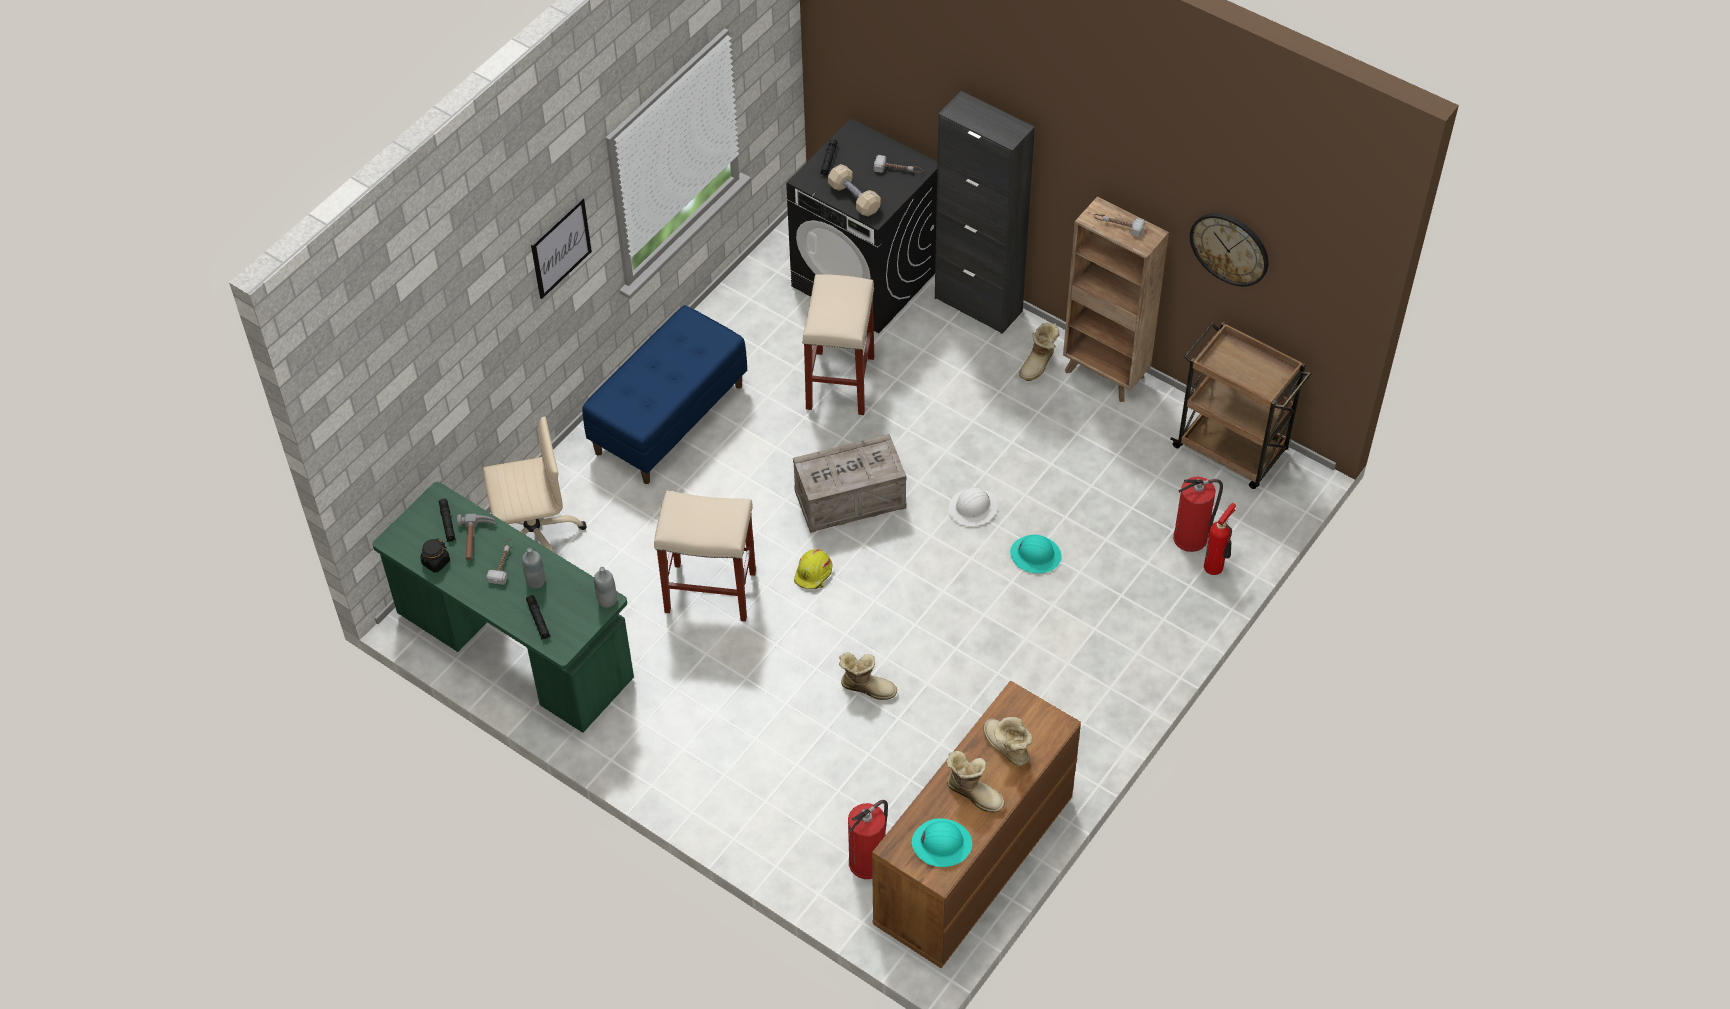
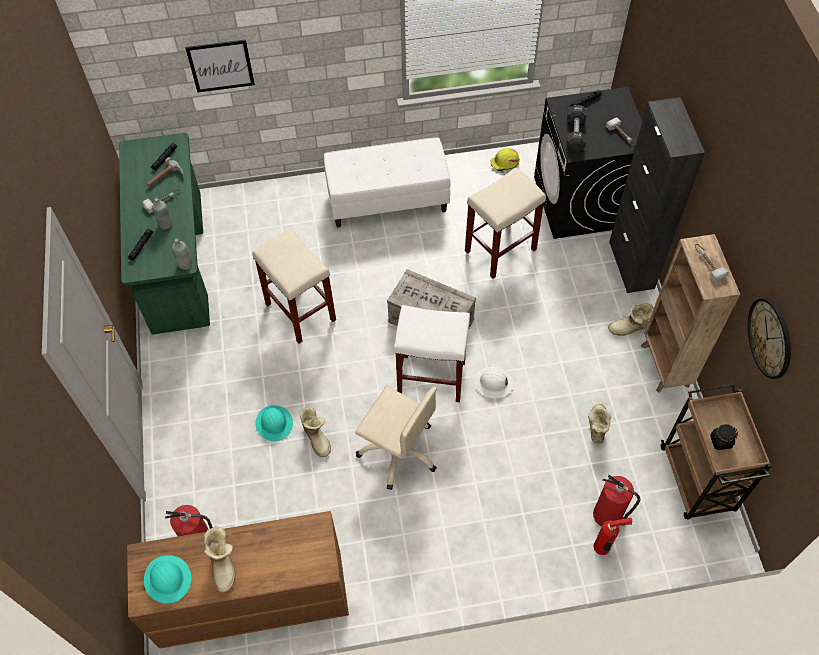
camera: 45 degrees right, 5 degrees up
(436, 562) = (134, 175): black jar -> black jar (720, 441)
(534, 537) = (252, 211): beige office chair -> beige office chair (399, 451)
(560, 247) = (337, 33): picture -> picture (221, 65)
(669, 418) = (388, 200): blue bench -> white bench
(814, 574) = (363, 347): yellow hard hat -> yellow hard hat (505, 163)
(854, 198) = (575, 134): beige dumbbell -> black dumbbell
(910, 550) = (430, 378): none -> white stool
(1005, 748) = (275, 553): boot -> boot (596, 427)
(1035, 555) = (499, 442): turquoise hard hat -> turquoise hard hat (274, 423)

